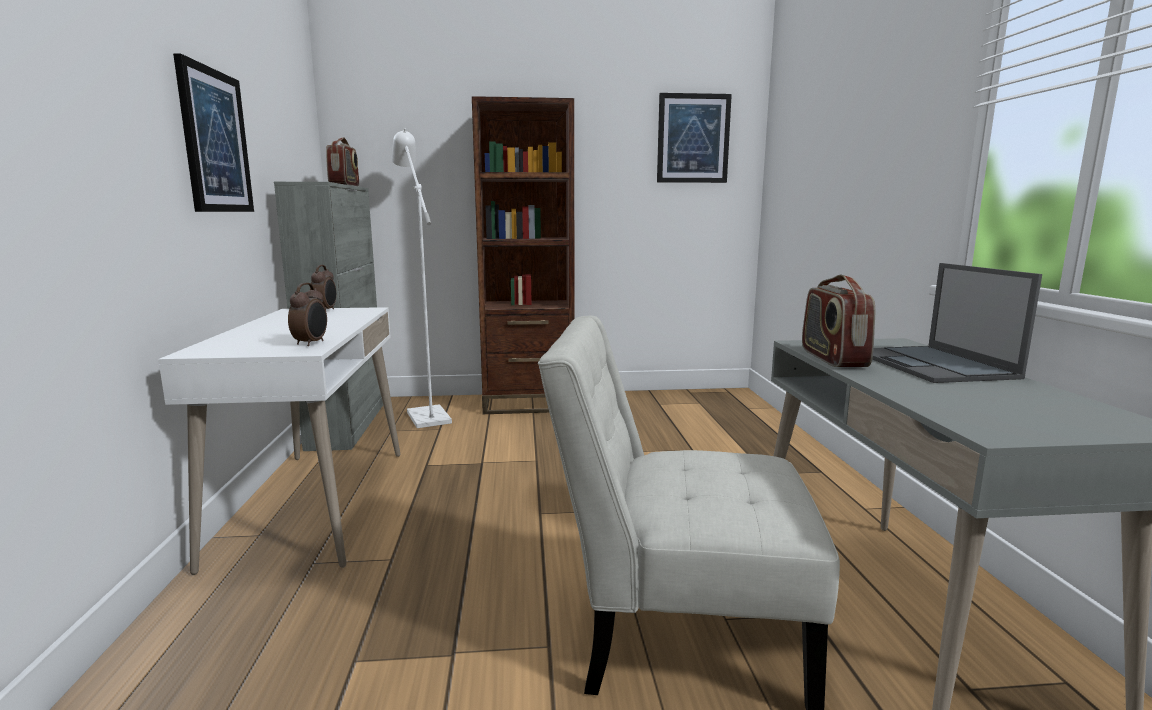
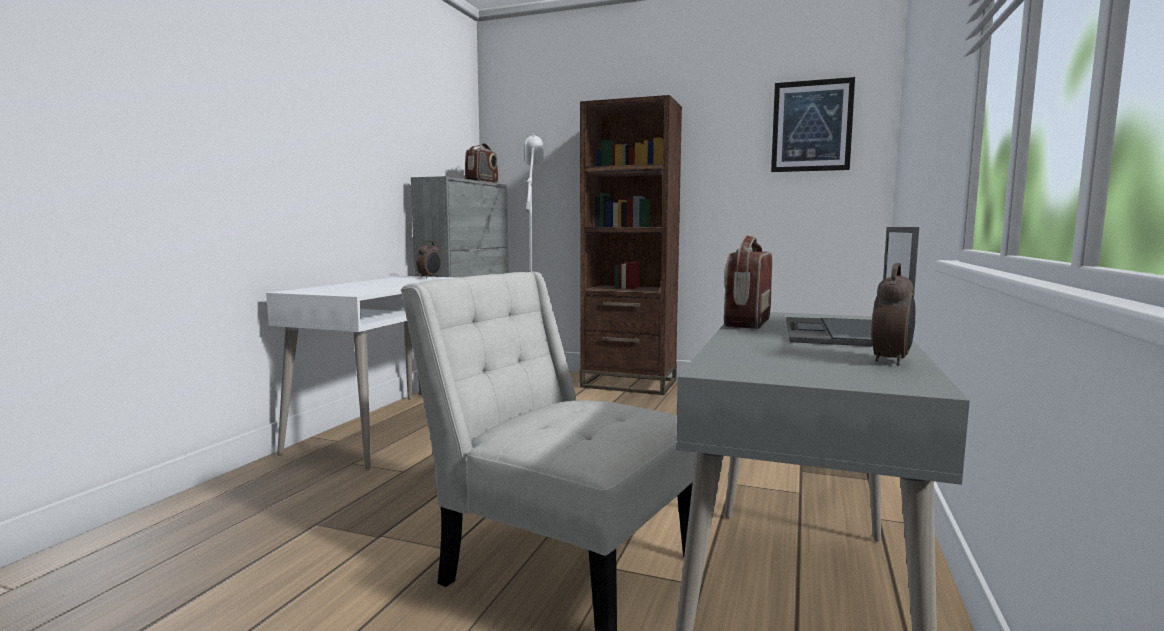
camera: 25 degrees right, 5 degrees down
(215, 141) = (353, 146): picture -> none
(311, 343) = (368, 291): alarm clock -> alarm clock (892, 361)

